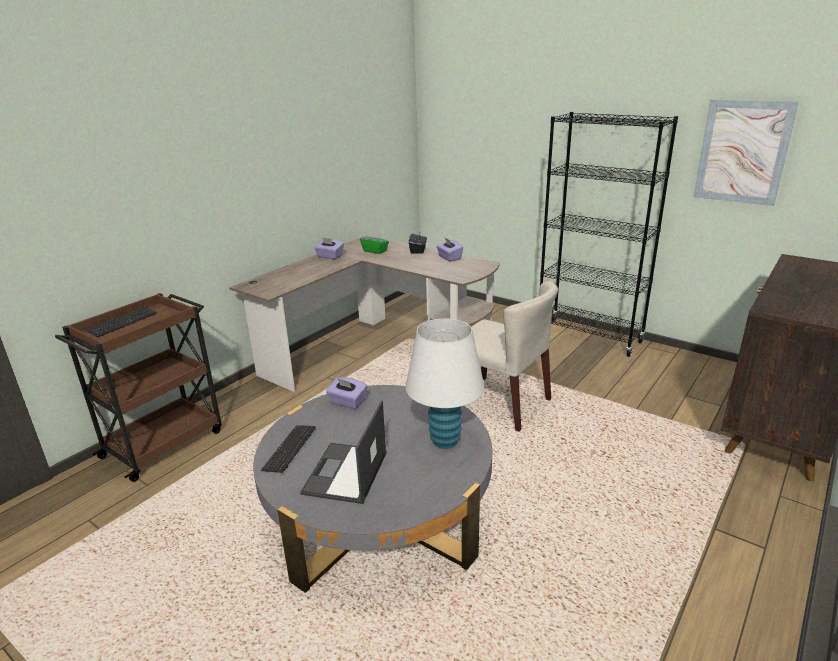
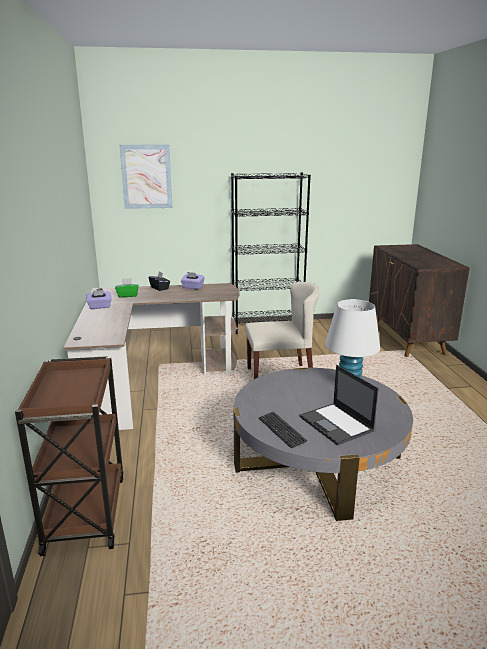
camera: 45 degrees left, 5 degrees down
(123, 323) = (54, 392): keyboard -> none
(347, 402) = (259, 393): purple tissue box -> none
(742, 152) = (338, 191): picture -> picture (146, 177)

